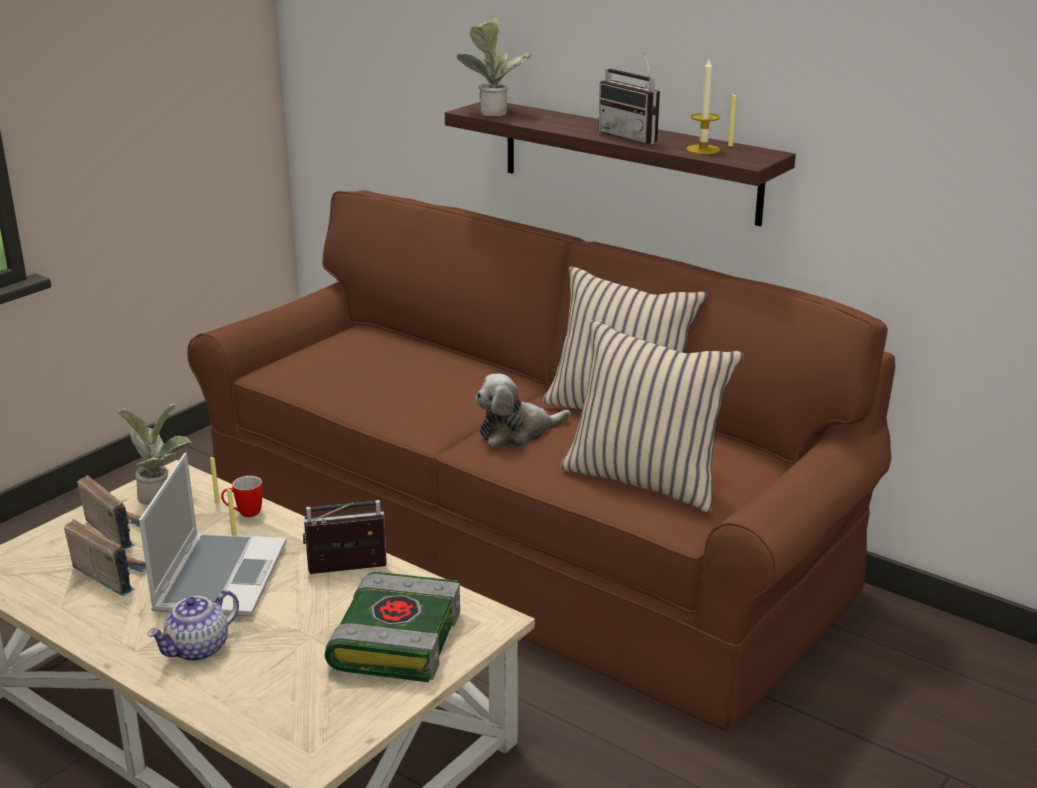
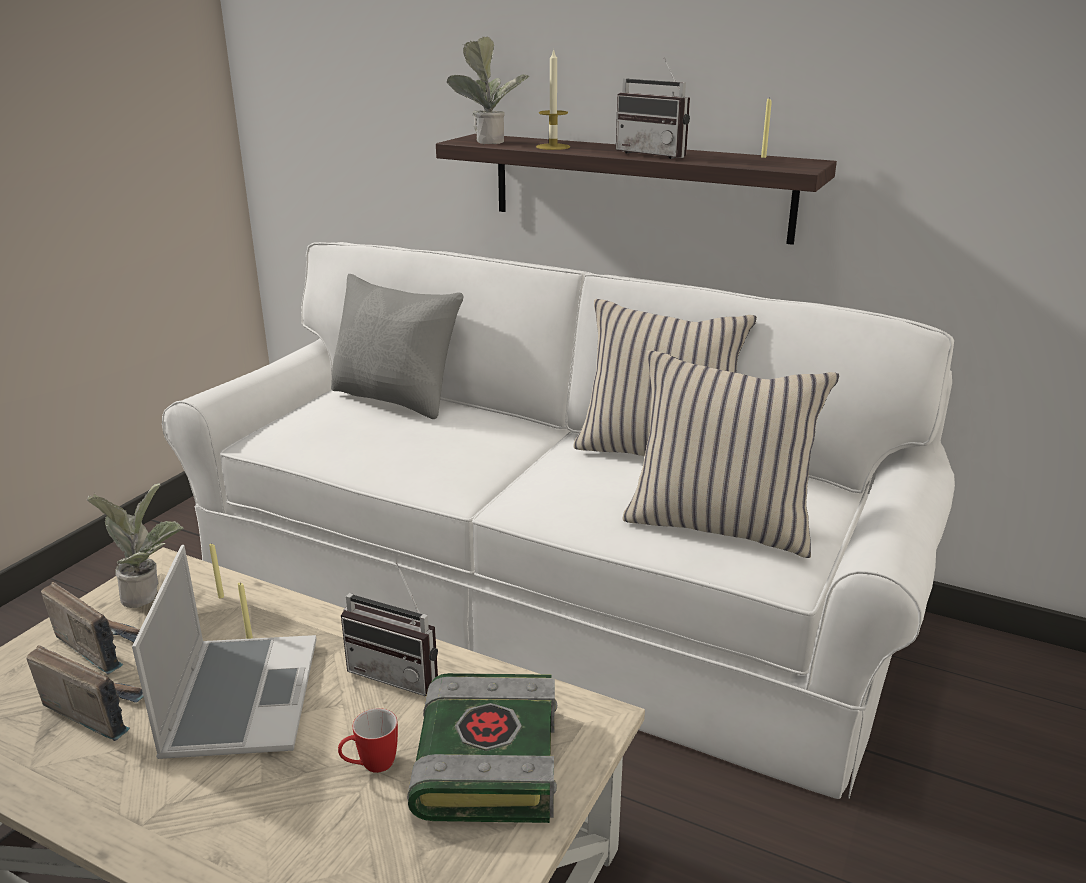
camera: 10 degrees left, 0 degrees up
(198, 649) = (229, 810): teapot -> none
(244, 513) = (256, 607): mug -> mug (370, 766)
(347, 572) = (400, 672): radio -> radio turned 135 degrees counterclockwise
(398, 344) = (396, 398): none -> grey pillow
(517, 433) = (557, 484): plush toy -> none
(519, 543) = (544, 598): brown sofa -> white sofa
(703, 149) = (739, 160): candle -> candle (553, 147)

